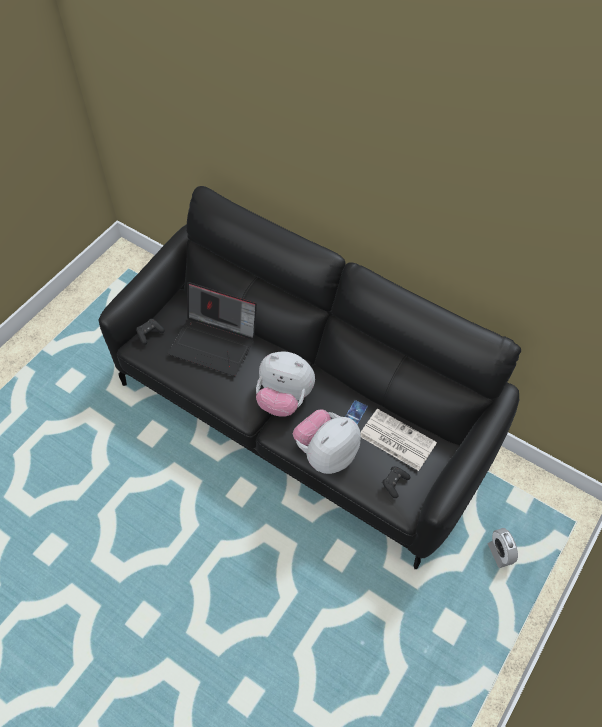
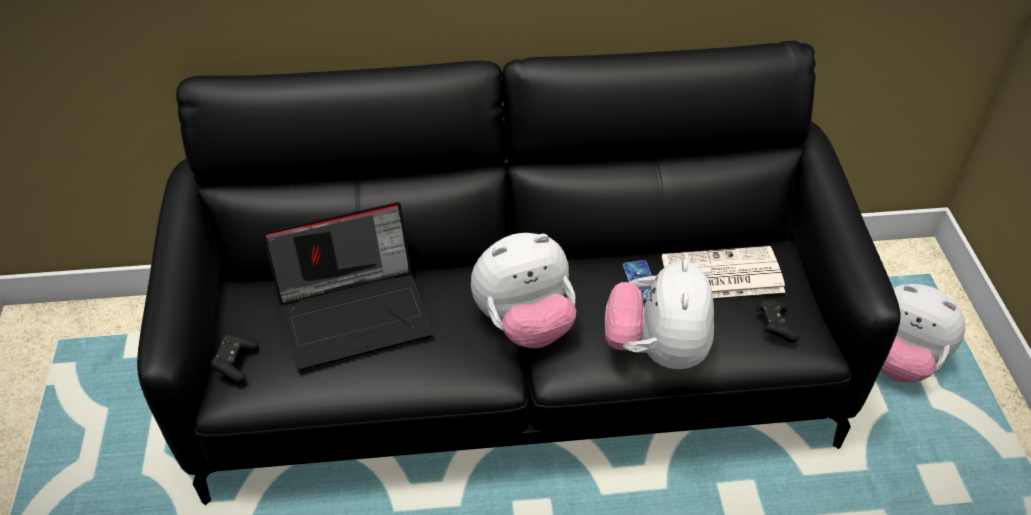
camera: 40 degrees left, 10 degrees down
(500, 553) = (900, 361): alarm clock -> plush toy

